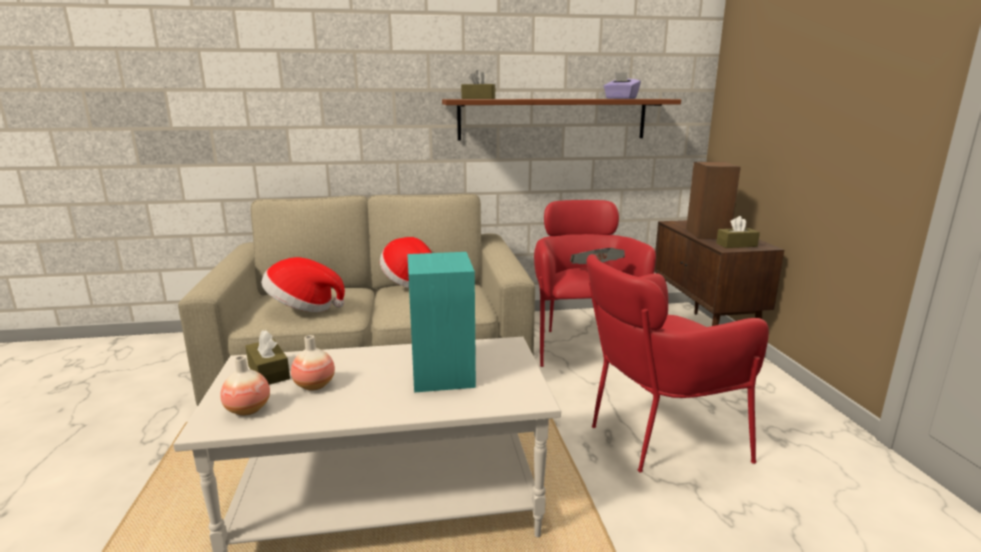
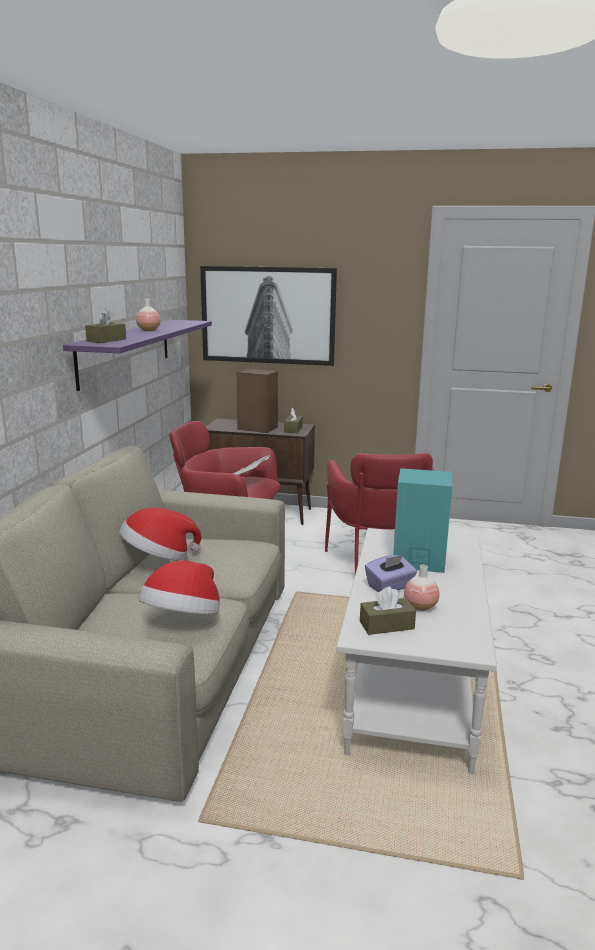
camera: 70 degrees left, 0 degrees up
(248, 410) = (452, 634): vase -> vase (148, 330)
(553, 119) = (126, 351): brown shelf -> purple shelf
(620, 98) = (170, 324): purple tissue box -> purple tissue box (390, 587)
(770, 97) = (267, 315): none -> picture

